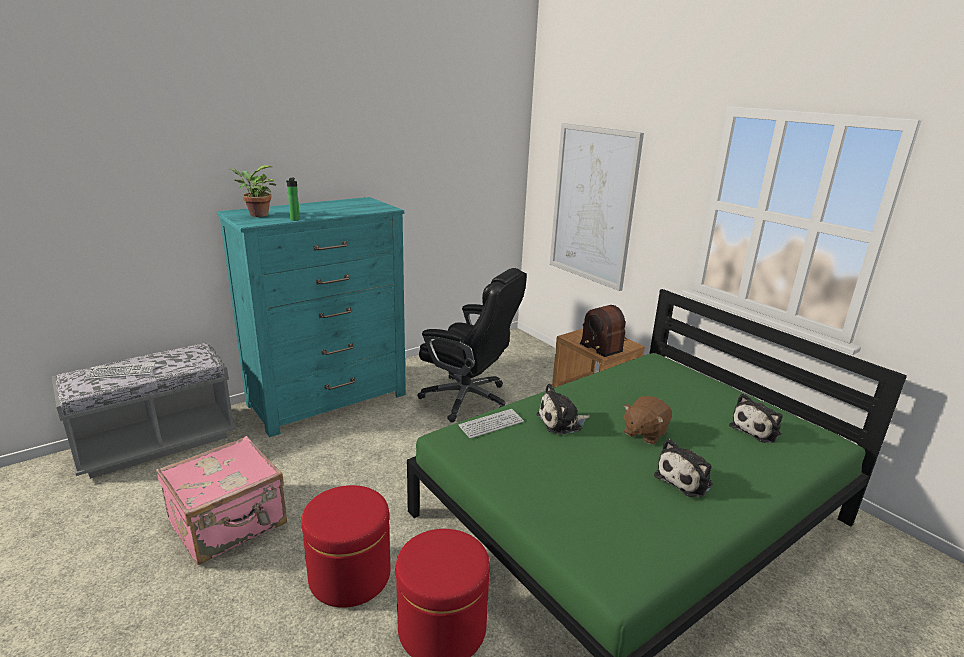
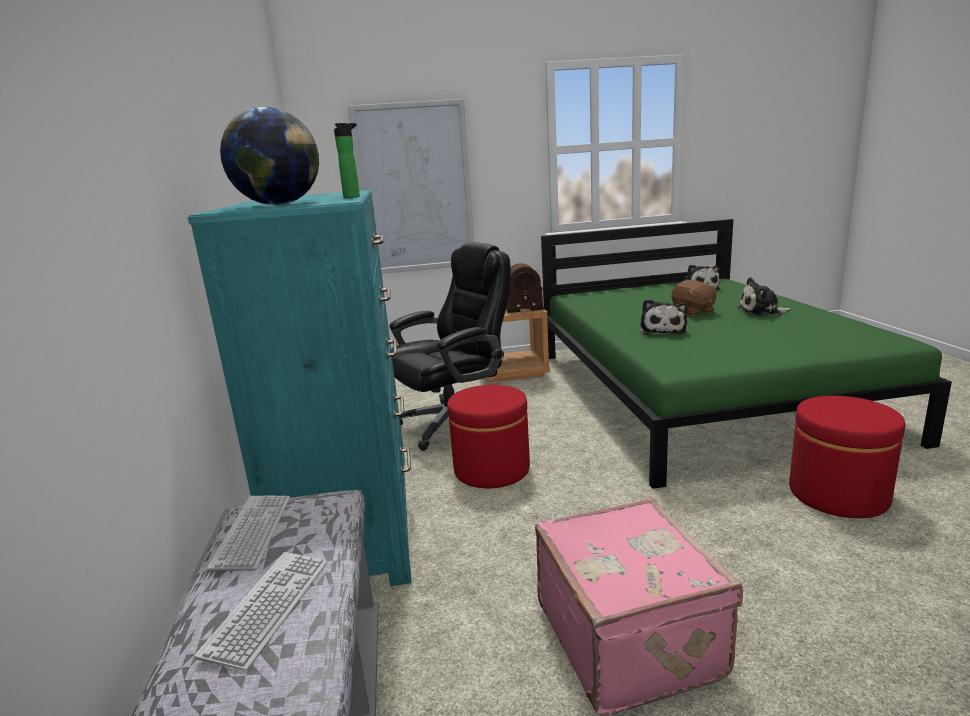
camera: 60 degrees left, 5 degrees down
(256, 215) = (279, 204): potted plant -> globe
(350, 576) = (759, 539): red ottoman -> red ottoman (492, 469)
(491, 424) = (656, 351): keyboard -> keyboard (253, 532)
(685, 479) = (762, 311): plush toy -> plush toy turned 105 degrees clockwise

